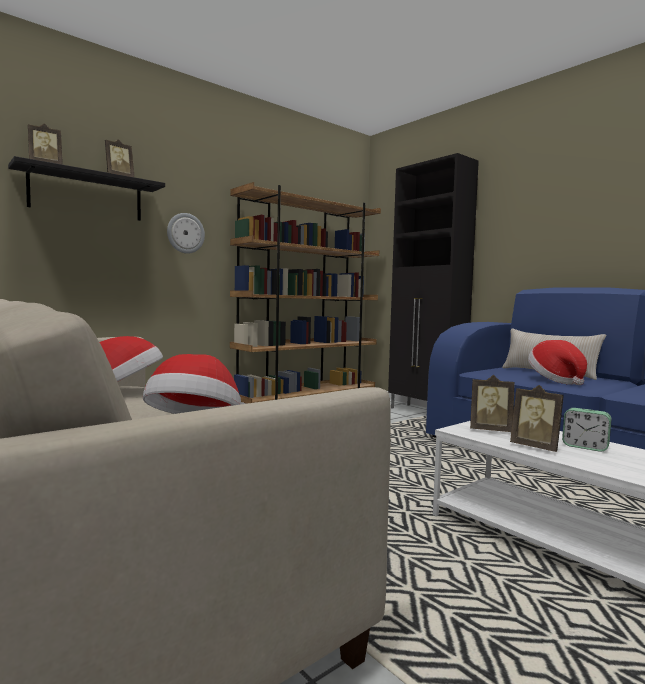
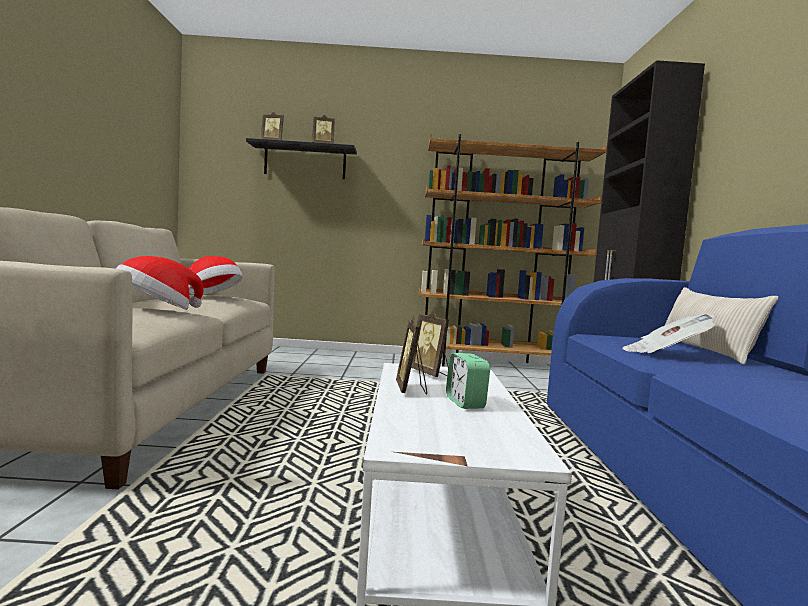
camera: 40 degrees right, 0 degrees up
(185, 233) = (384, 188): wall clock -> none
(556, 380) = (665, 354): hat -> newspaper

